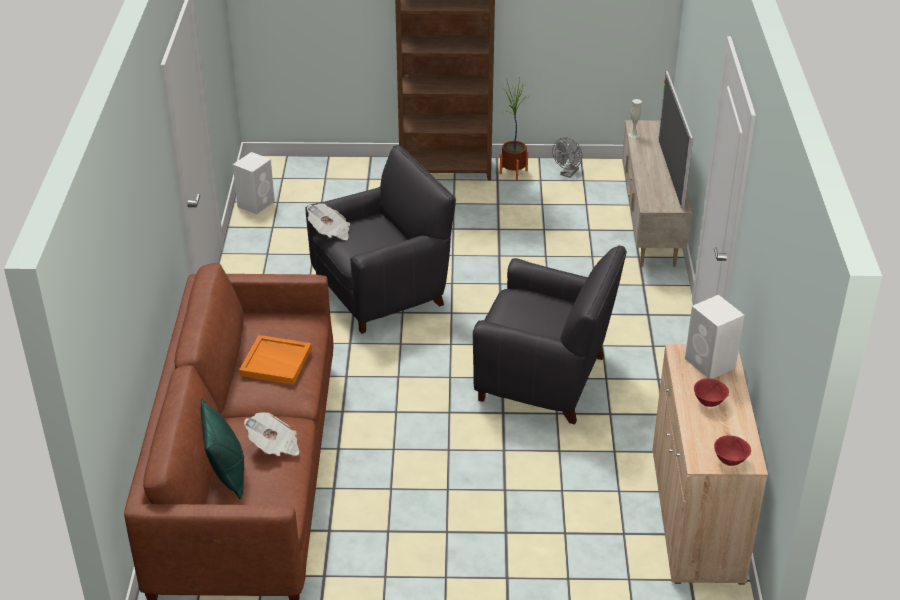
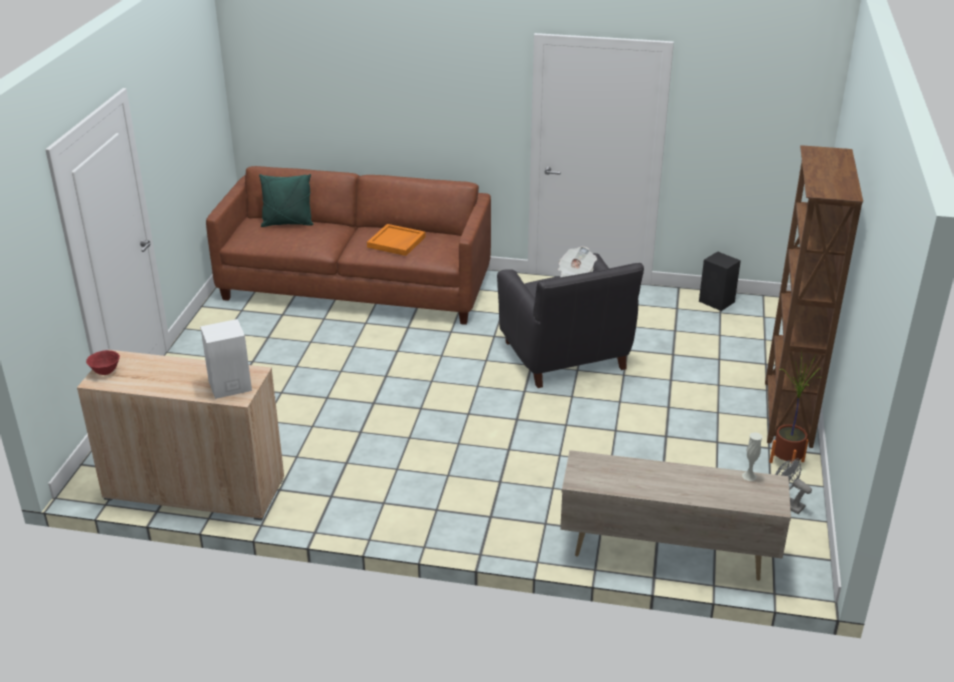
camera: 100 degrees right, 5 degrees down
(256, 203) = (717, 302): white speaker -> black speaker
(274, 446) = (304, 238): newspaper -> none
(545, 379) = (408, 432): black armchair -> none
(670, 173) = (653, 489): television -> none
(709, 402) = (180, 375): red bowl -> none

